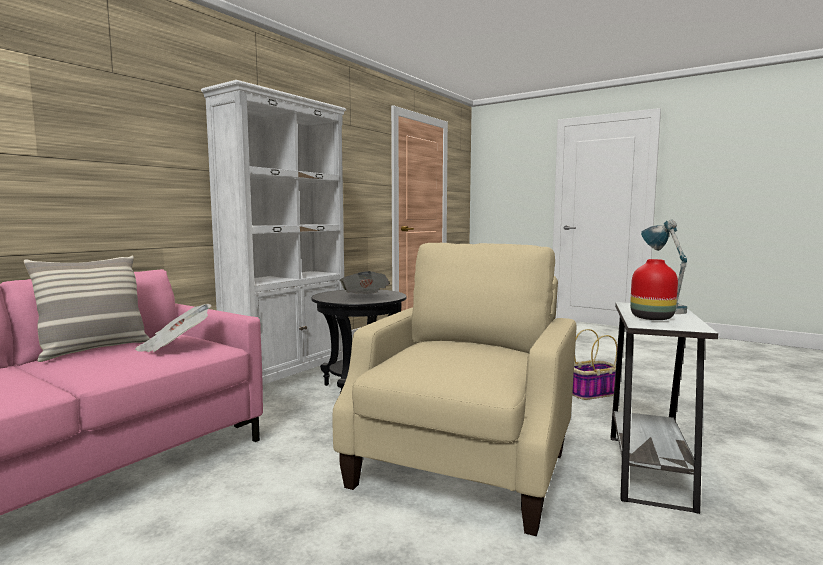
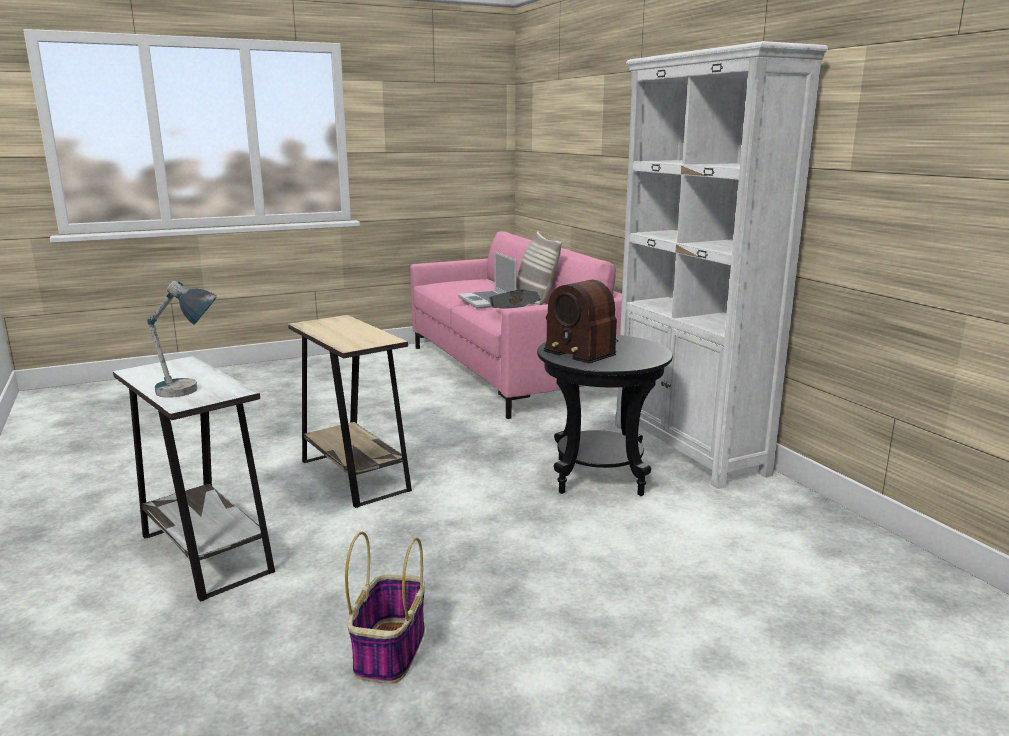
camera: 120 degrees right, 10 degrees up
(83, 367) = (488, 301): none -> laptop
(365, 297) = (581, 350): newspaper -> radio
(463, 466) = (354, 475): beige armchair -> beige side table
(651, 318) = (185, 372): red vase -> none

